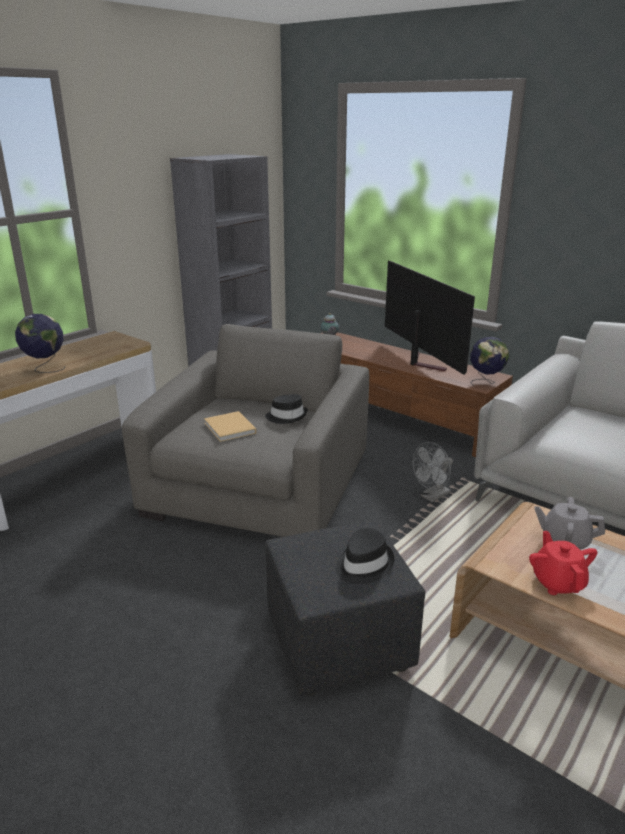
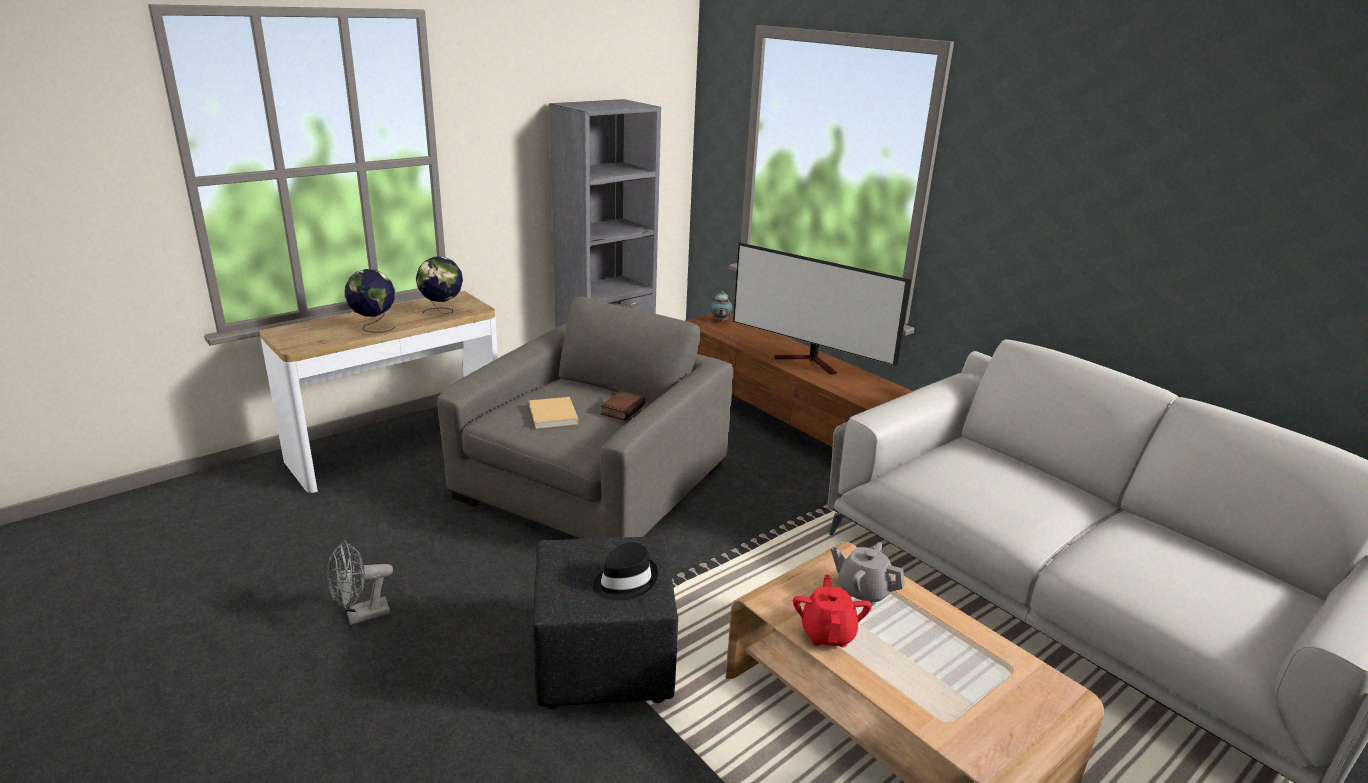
camera: 10 degrees right, 0 degrees up
(287, 416) = (622, 409): black hat -> book
(420, 362) = (811, 362): television -> television turned 135 degrees clockwise
(432, 496) = (781, 522): grey fan -> grey fan (361, 615)
(486, 382) = (876, 396): globe -> globe (442, 312)

